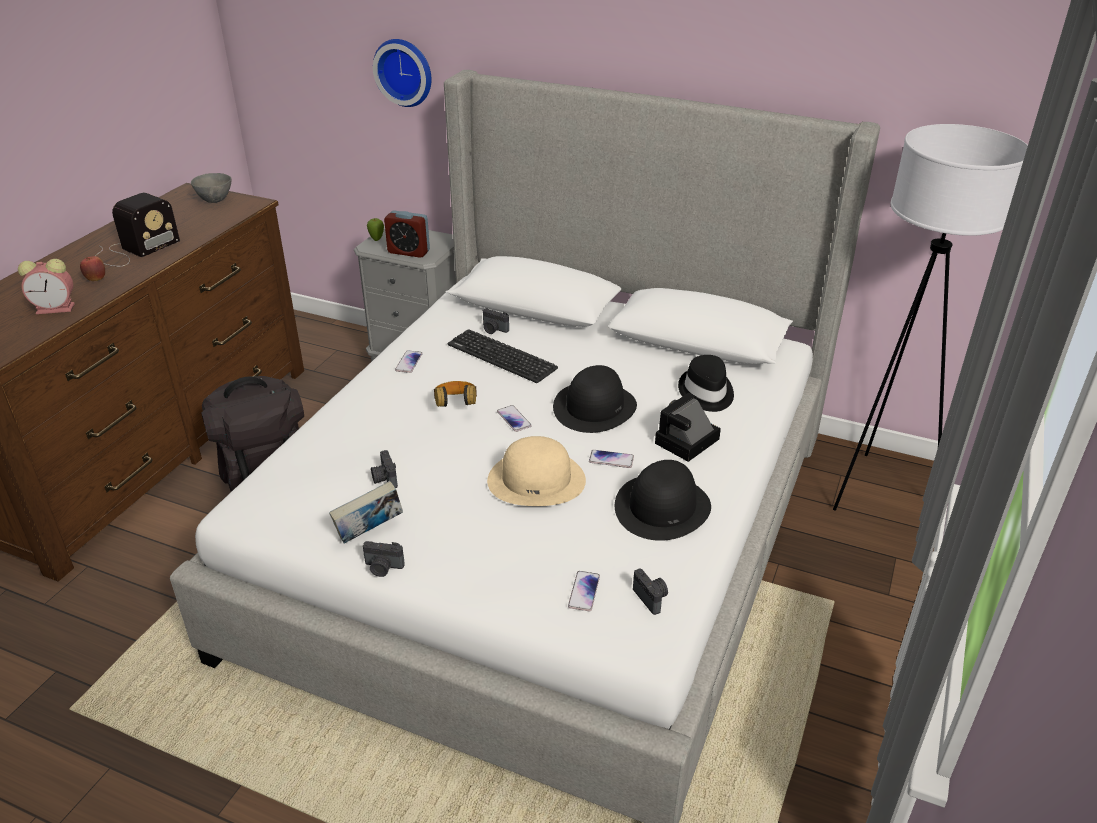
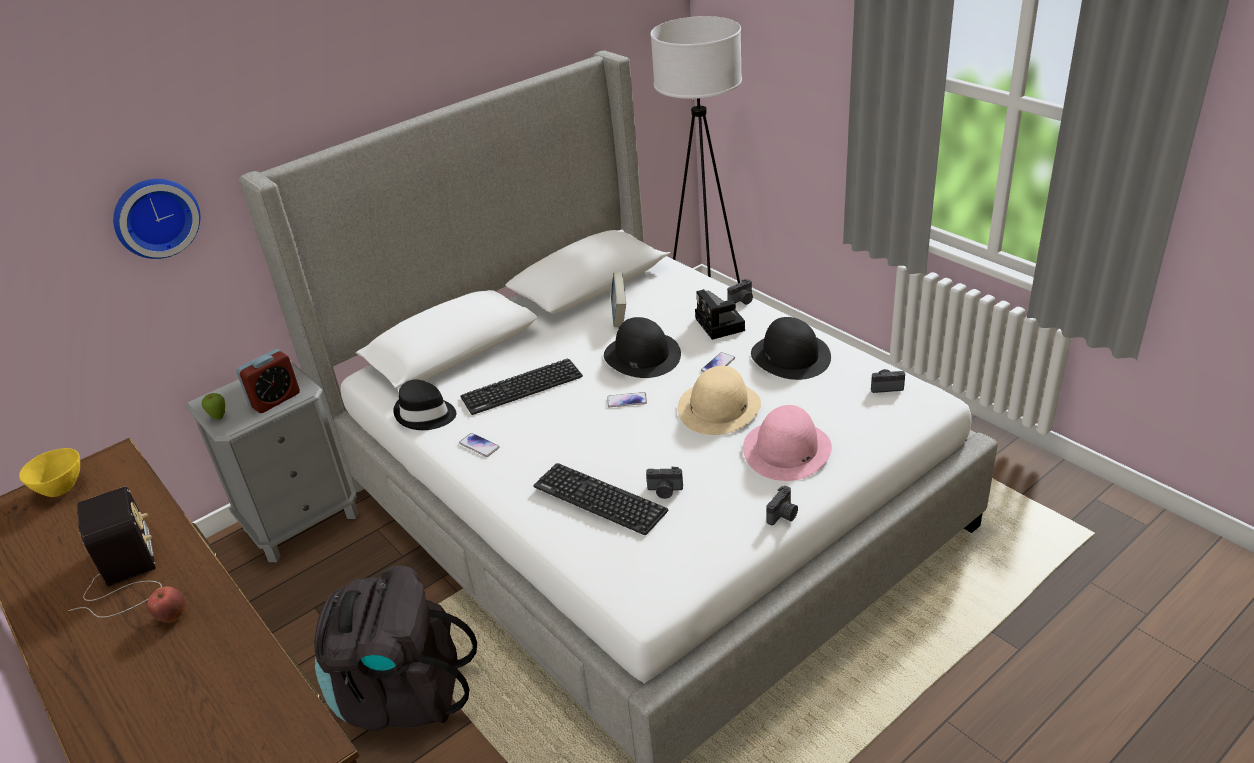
camera: 60 degrees left, 0 degrees up
(57, 308) = (218, 659): alarm clock -> none
(215, 200) = (61, 488): grey bowl -> yellow bowl
(358, 444) = (599, 499): none -> keyboard
(370, 533) = (733, 515): book -> book (619, 316)
(456, 406) = (580, 429): headphones -> none
(489, 545) = (787, 450): none -> pink hat
(493, 330) = (471, 382): camera -> camera (742, 301)
(584, 591) = (865, 415): phone -> none
(706, 393) = (664, 299): black hat -> black hat (425, 414)

